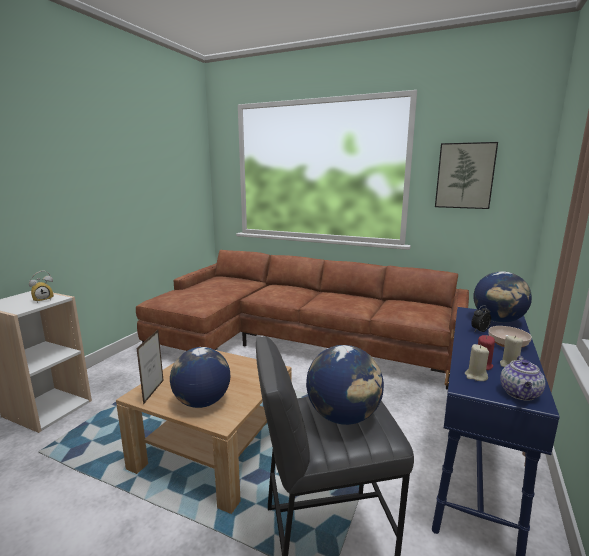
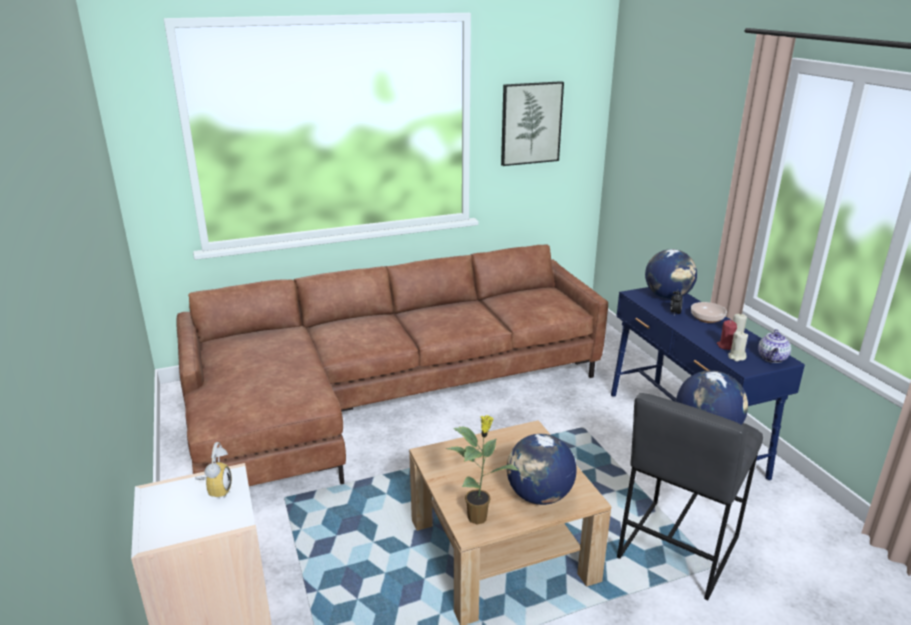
camera: 45 degrees left, 10 degrees up
(154, 392) = (478, 517): picture frame -> potted plant
(520, 394) = (772, 358): teapot -> teapot turned 45 degrees clockwise

